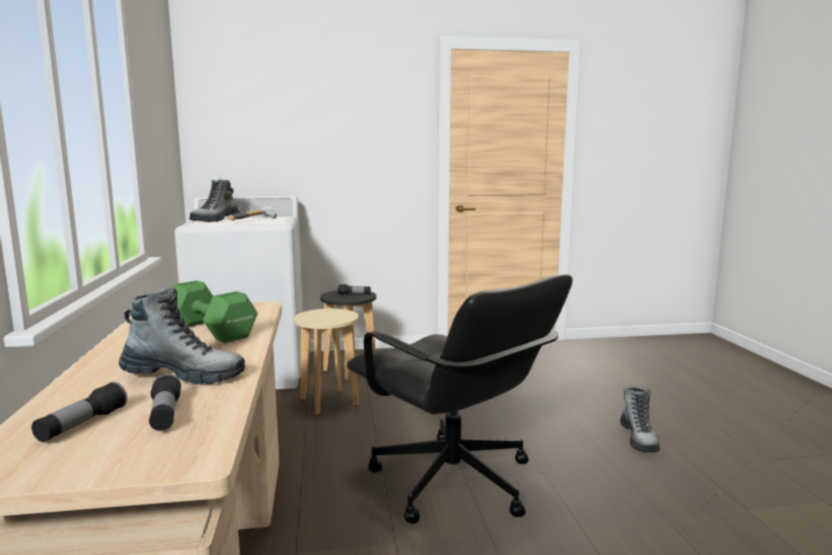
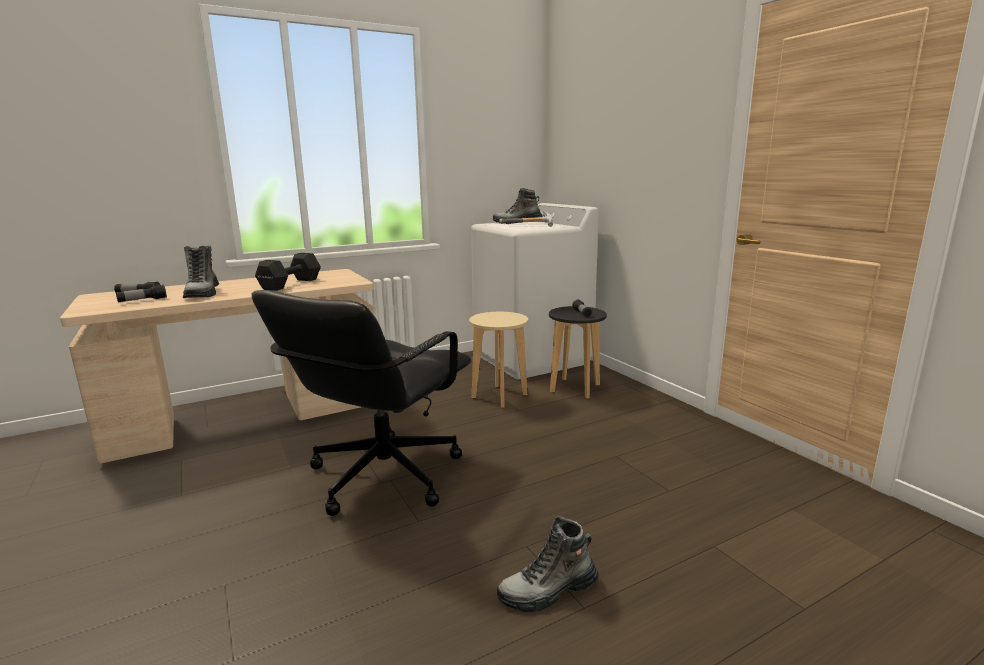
camera: 70 degrees right, 5 degrees up
(211, 331) = (289, 284): green dumbbell -> black dumbbell

